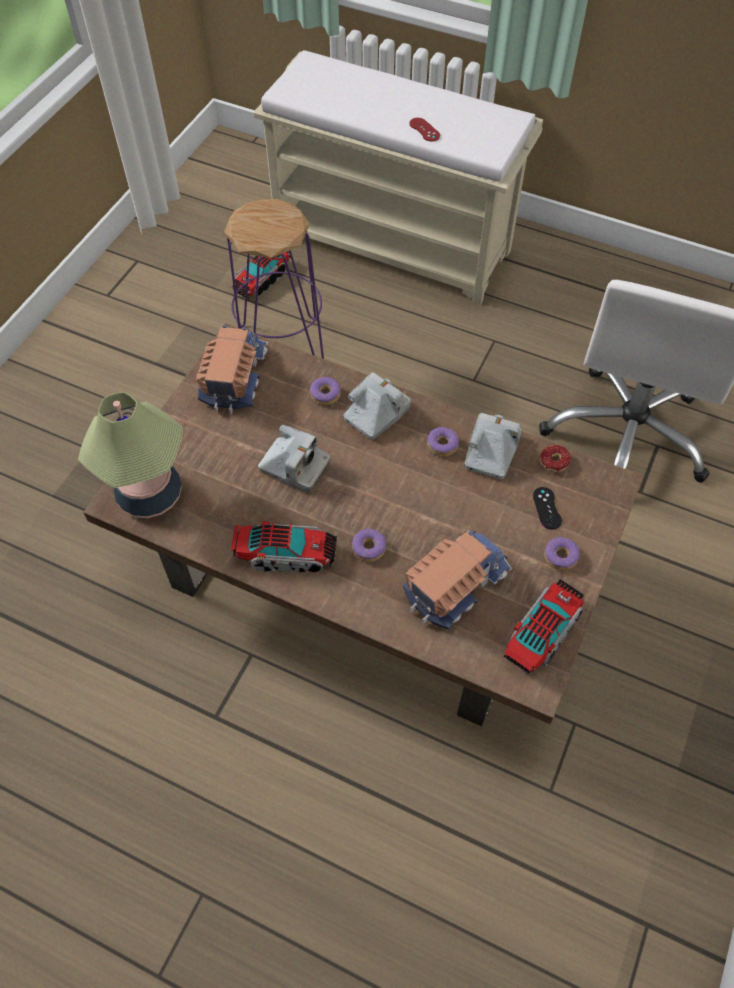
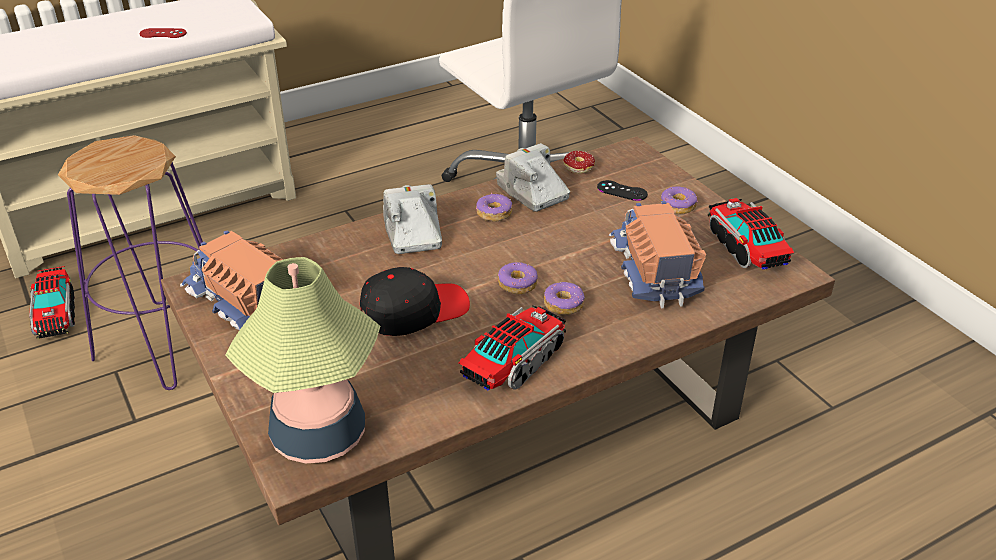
camera: 55 degrees left, 20 degrees down
(294, 468) = (414, 311): camera -> black cap
(325, 395) = (349, 253): donut -> donut (518, 284)

